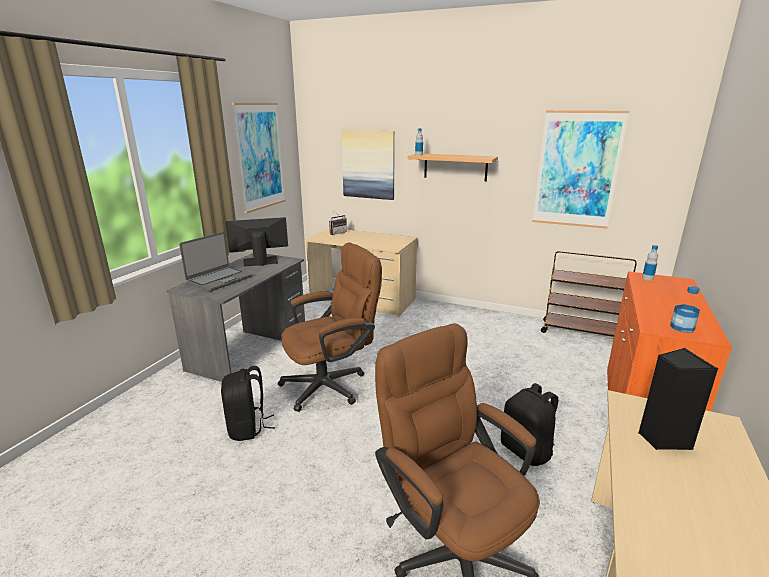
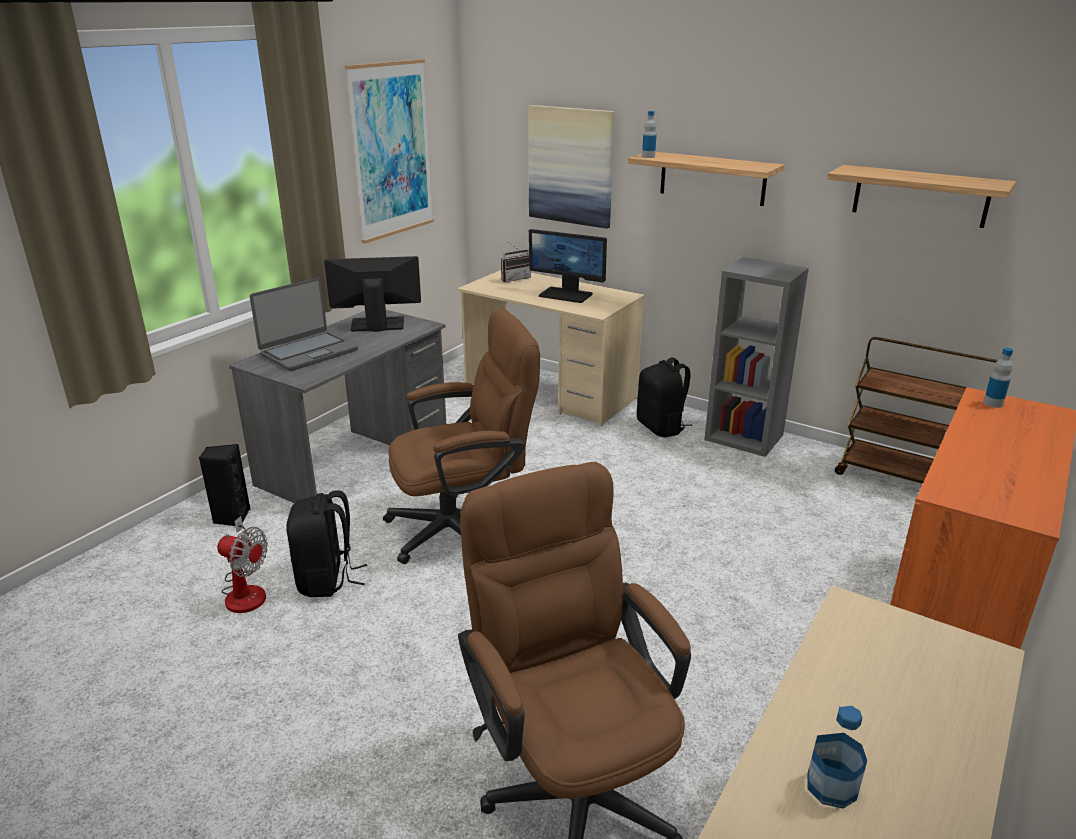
camera: 10 degrees right, 5 degrees up
(191, 441) = (246, 590): none -> fan
(371, 240) = (566, 295): none -> monitor
(483, 316) = (745, 437): none -> grey bookcase
(527, 451) = (735, 663): black backpack -> black backpack (661, 428)
(577, 170) = (920, 196): picture -> shelf
(662, 438) = (875, 667): black speaker -> black speaker (231, 517)
(682, 327) = (994, 497): bottle -> bottle (831, 786)

